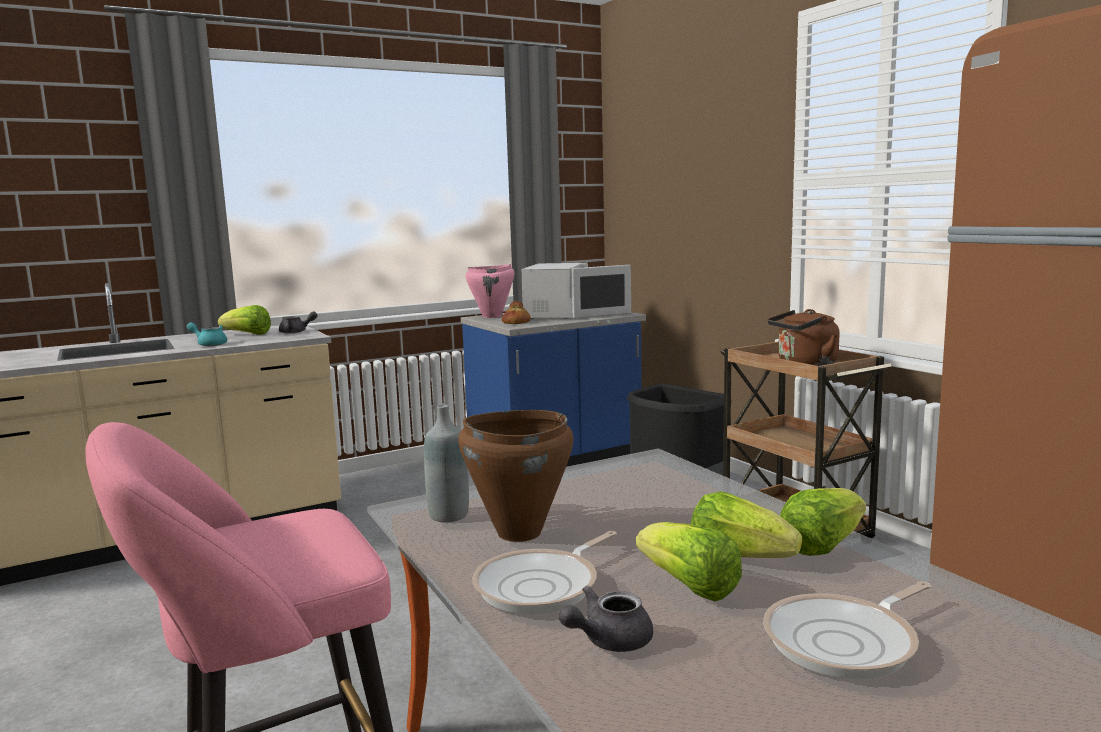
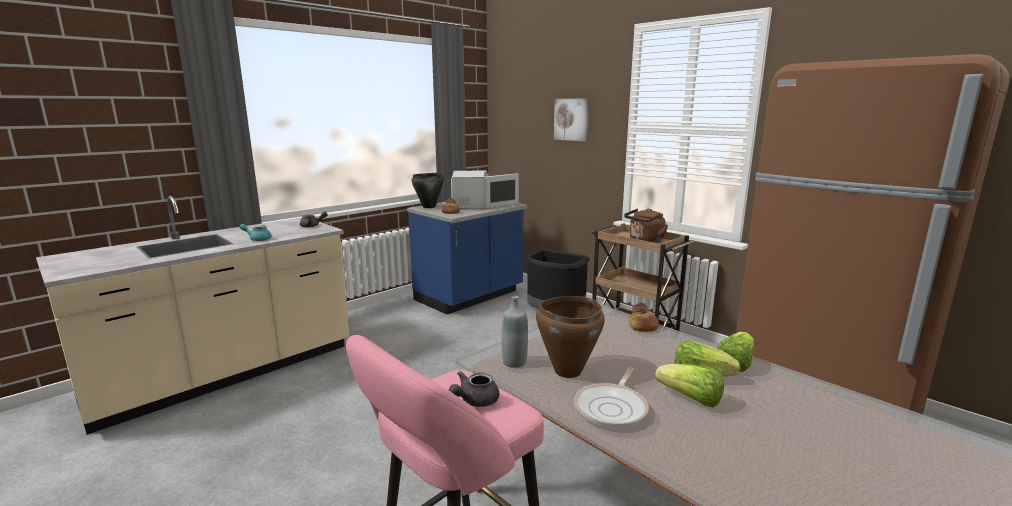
camera: 15 degrees left, 5 degrees up
(248, 335) = (277, 229): lettuce -> none
(492, 316) = (429, 207): pink cooking pot -> black cooking pot
(608, 641) = (678, 440): grey teapot -> grey teapot (474, 401)
(705, 483) = (643, 326): none -> bread
(714, 176) = (571, 119): none -> picture
(846, 642) = (793, 425): frying pan -> none

